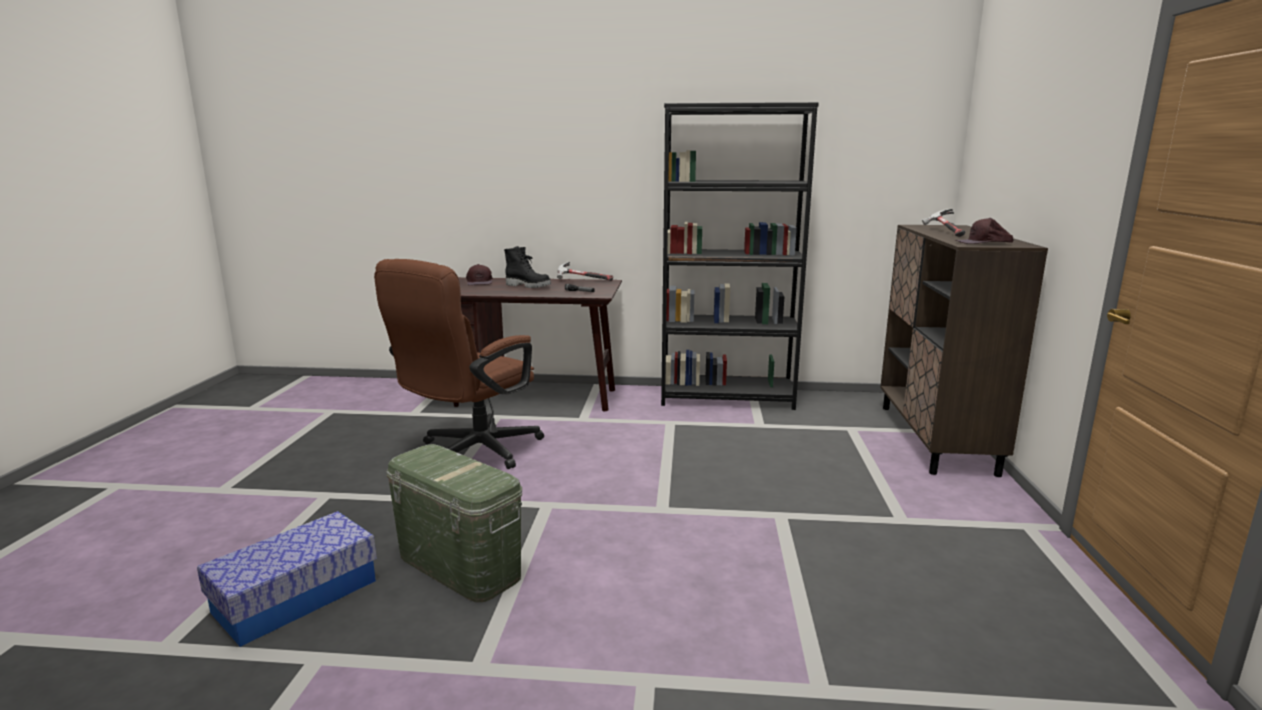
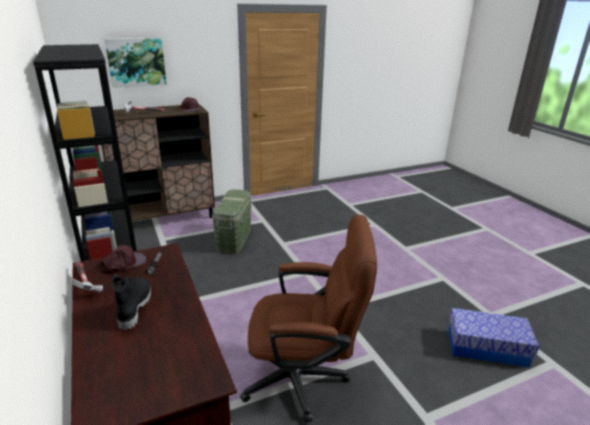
camera: 120 degrees left, 10 degrees up
(460, 566) = (409, 310): green storage box -> green storage box (234, 239)
(480, 282) = (118, 361): brown cap -> brown cap (123, 263)
(1014, 150) = (136, 62): none -> picture

